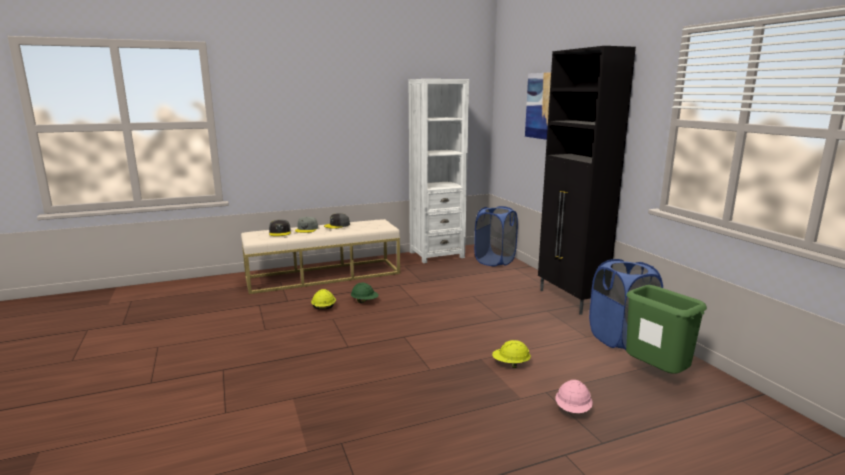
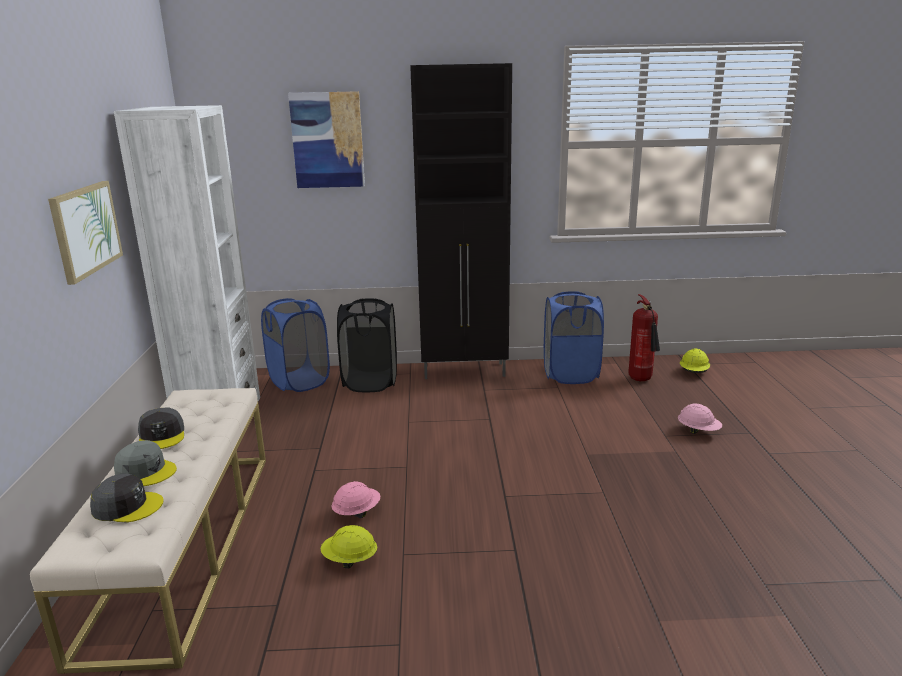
camera: 70 degrees left, 5 degrees up
(362, 130) = (85, 229): none -> picture
(365, 301) = (356, 512): green hard hat -> pink hard hat
(510, 364) = (604, 440): yellow hard hat -> yellow hard hat (694, 372)
(515, 277) = (370, 382): none -> black laundry basket
(655, 374) = (642, 380): green trash can -> fire extinguisher

